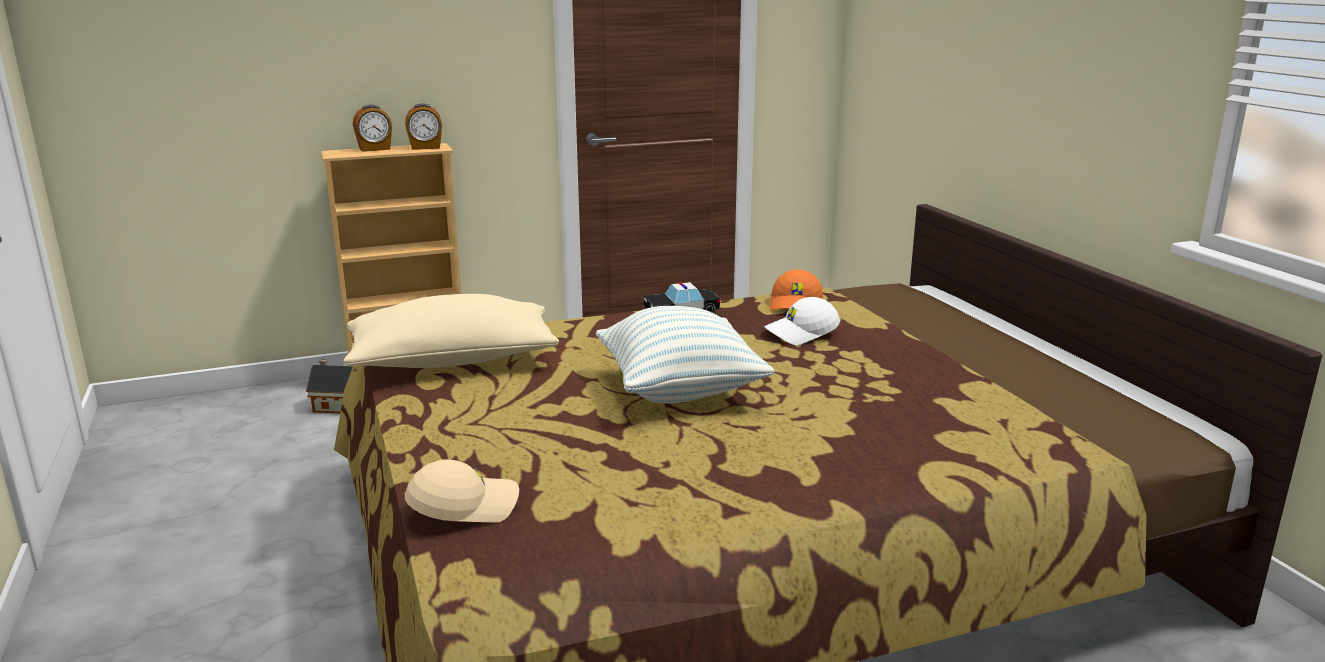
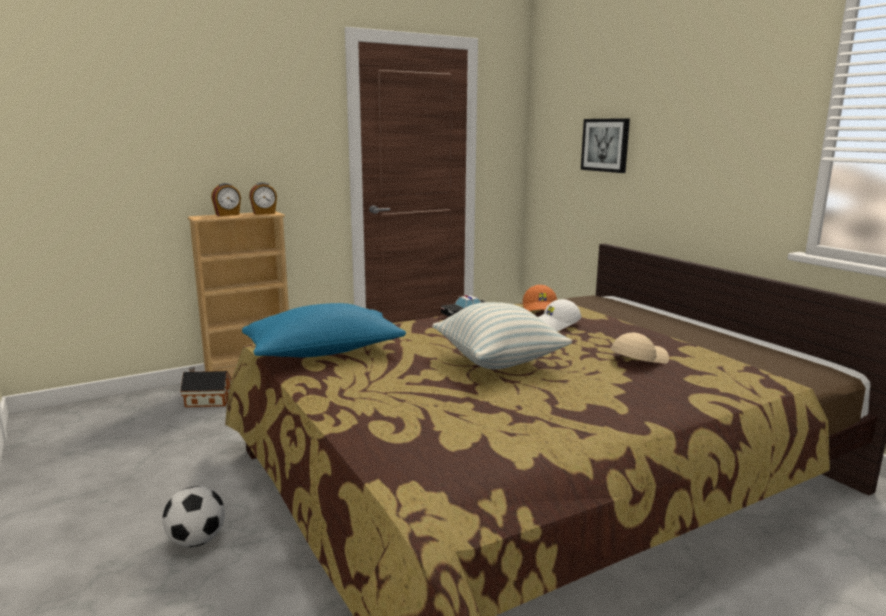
camera: 10 degrees left, 5 degrees down
(272, 597) = (197, 541): none -> football
(453, 362) = (324, 353): beige pillow -> blue pillow
(464, 506) = (389, 445): beige cap -> beige cap (638, 358)
(943, 48) = (605, 145): none -> picture

